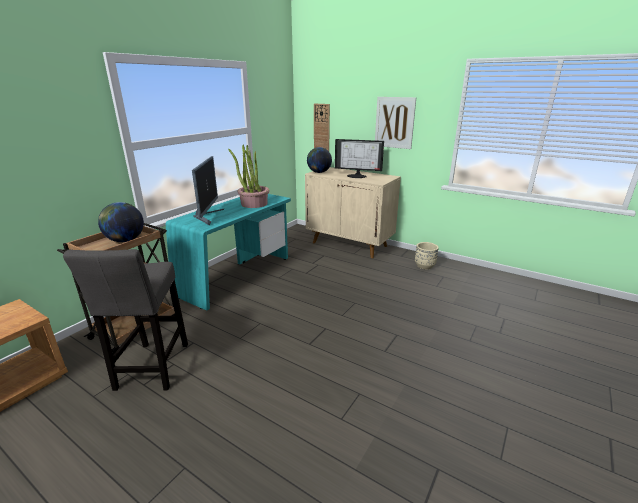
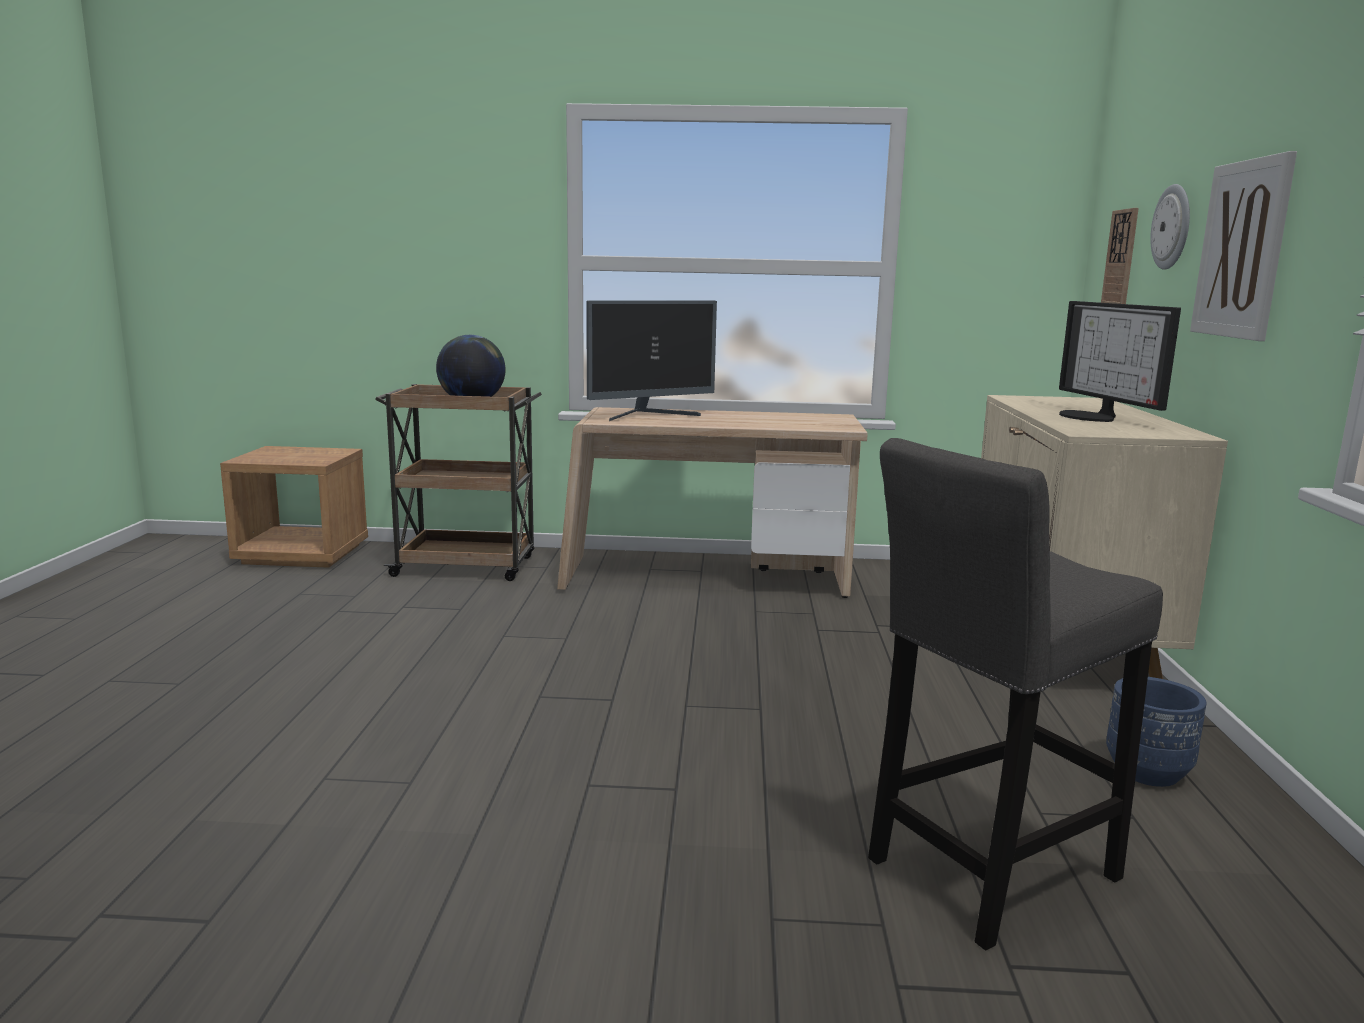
camera: 60 degrees right, 10 degrees down
(152, 369) = (375, 605): grey stool -> grey stool (984, 874)
(237, 276) = (707, 580): turquoise desk -> beige desk
(254, 204) = (769, 422): potted plant -> none
(319, 172) = (1029, 398): globe -> none
(353, 112) = (1172, 227): none -> wall clock
(424, 266) = (1147, 772): beige planter -> blue planter

